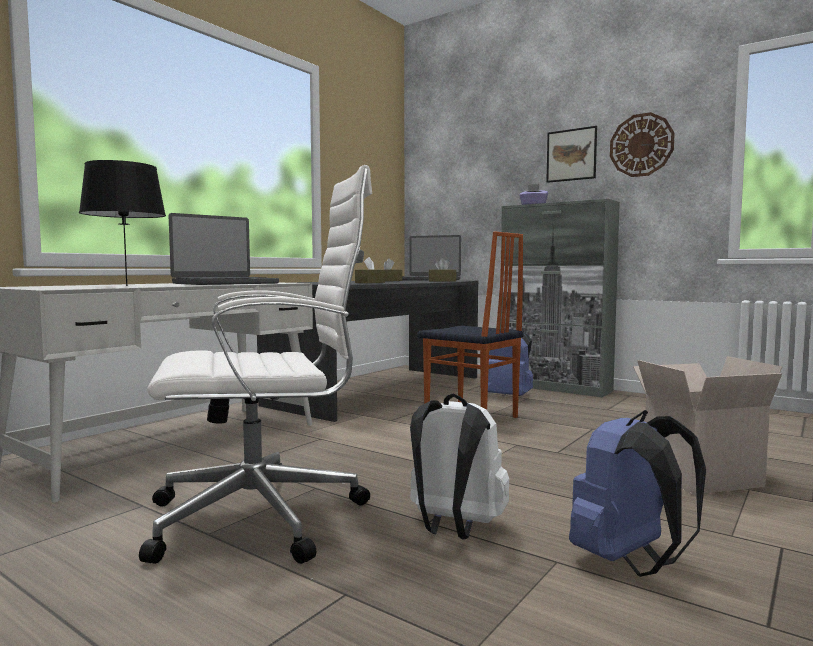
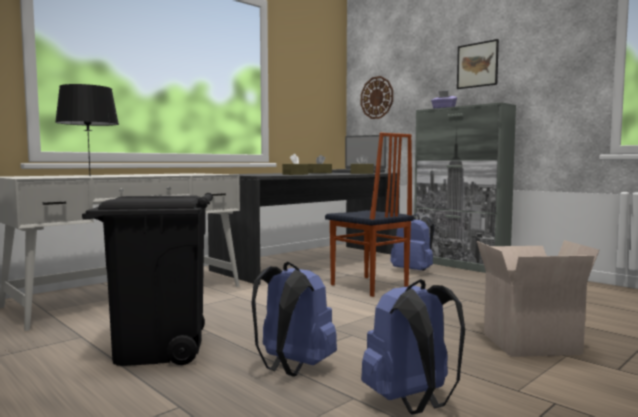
camera: 10 degrees right, 0 degrees up
(224, 283) = (170, 174): laptop -> none
(264, 516) = (159, 350): white office chair -> black trash can
(454, 528) = (292, 368): white backpack -> blue backpack
(641, 145) = (535, 54): wall clock -> wall clock (377, 97)

